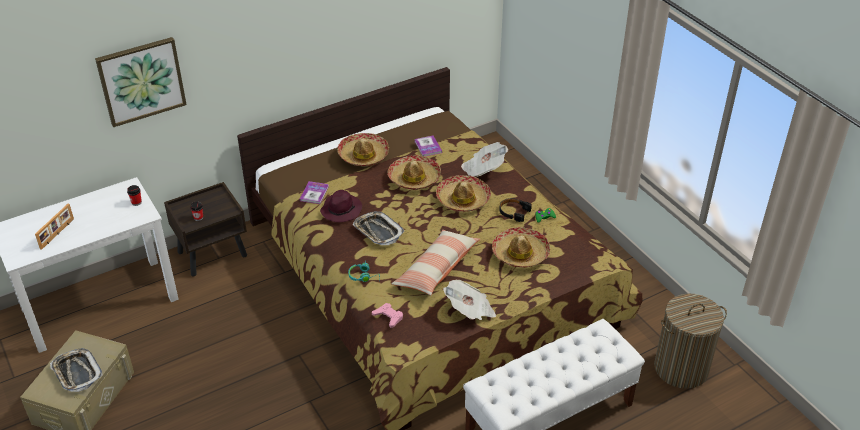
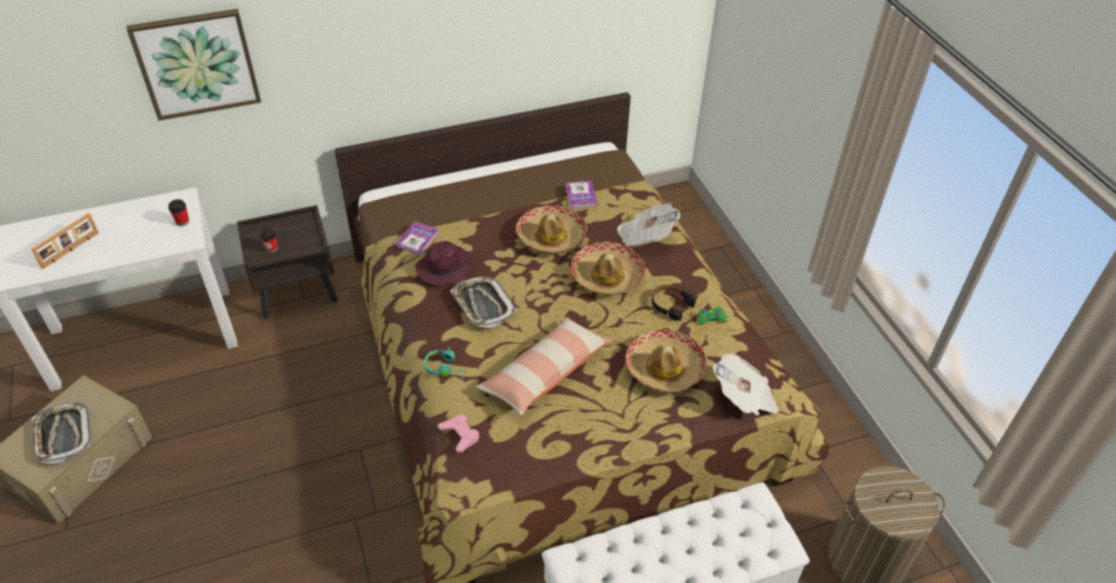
camera: 10 degrees right, 5 degrees up
(363, 155) = (495, 195): hat -> none
(470, 310) = (573, 444): newspaper -> newspaper (743, 398)

